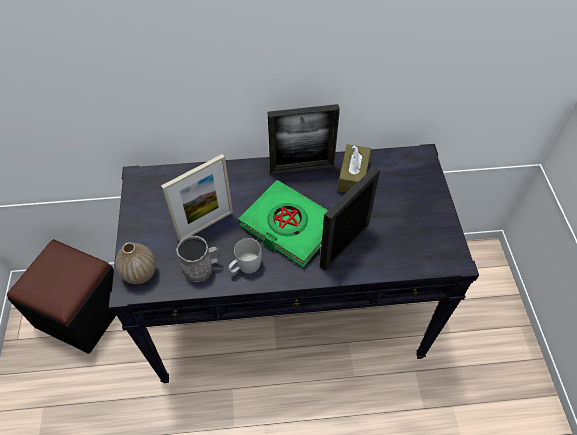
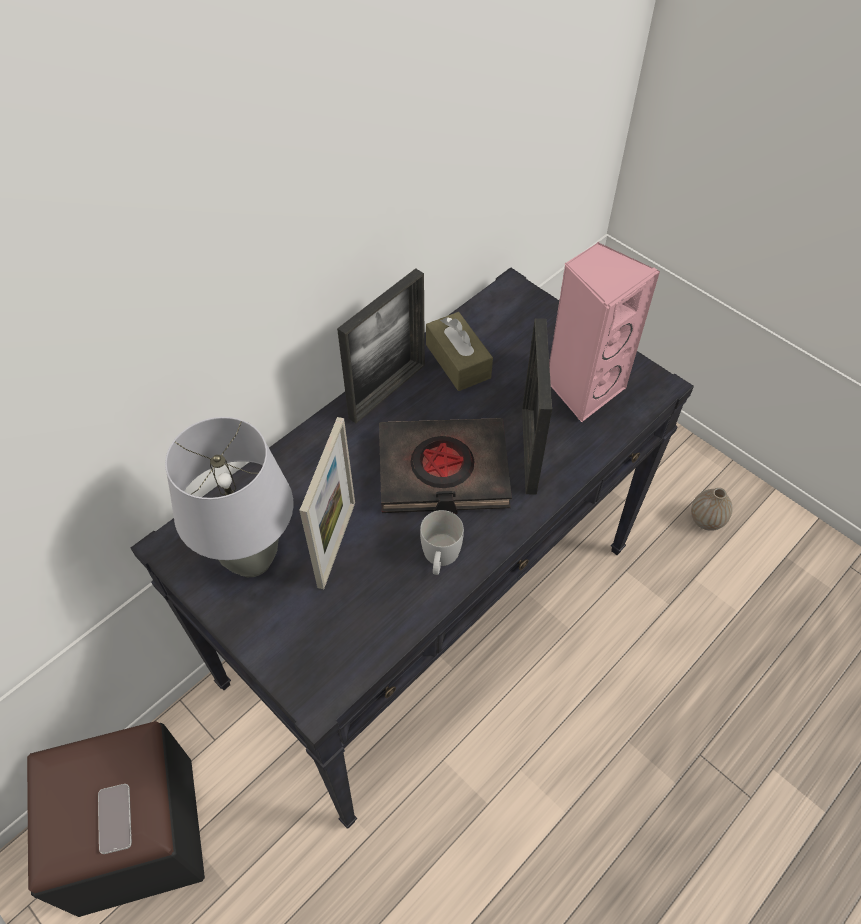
camera: 40 degrees left, 0 degrees up
(56, 290) = (115, 818): none -> phone
(140, 273) = (312, 668): vase -> vase (706, 520)
(163, 207) = (251, 560): none -> grey table lamp
(202, 268) = (388, 599): grey mug -> none
(289, 226) = (443, 472): green book -> black book
(408, 233) = (583, 388): none -> pink speaker

